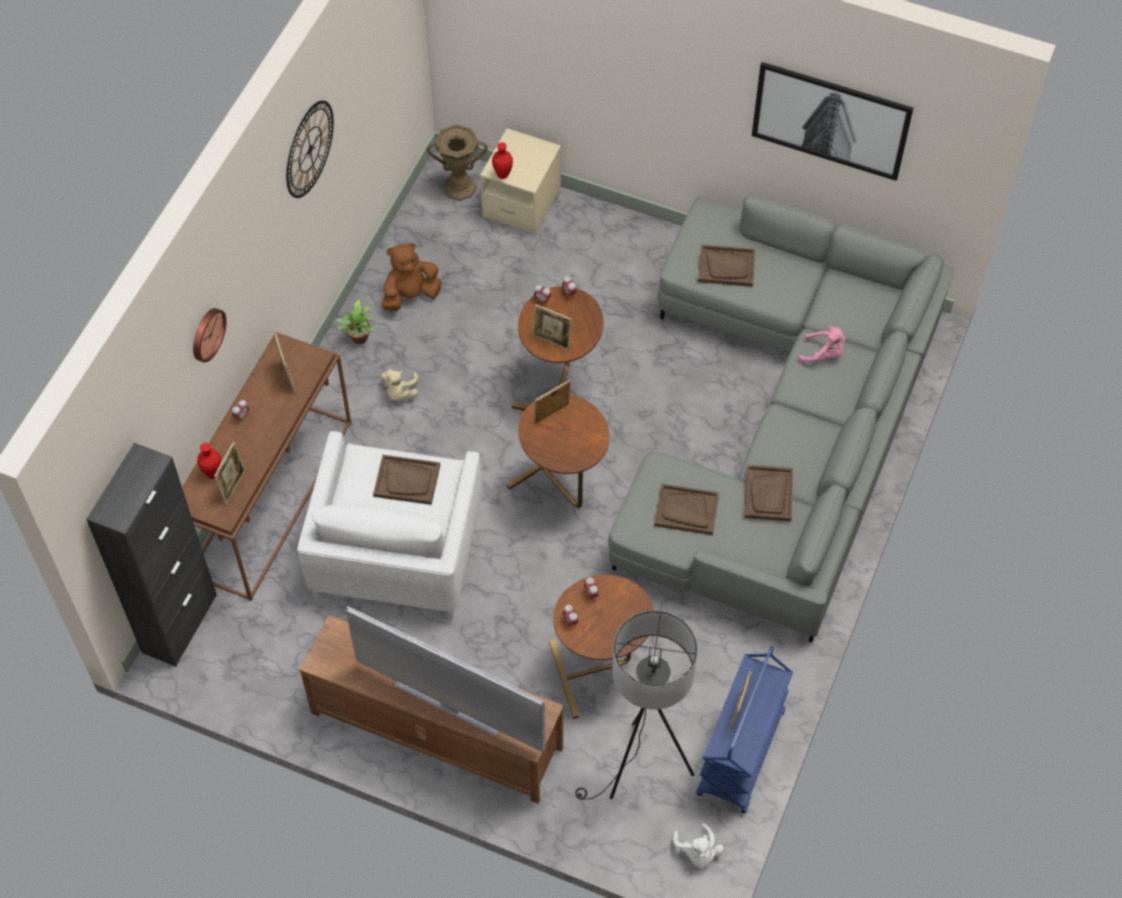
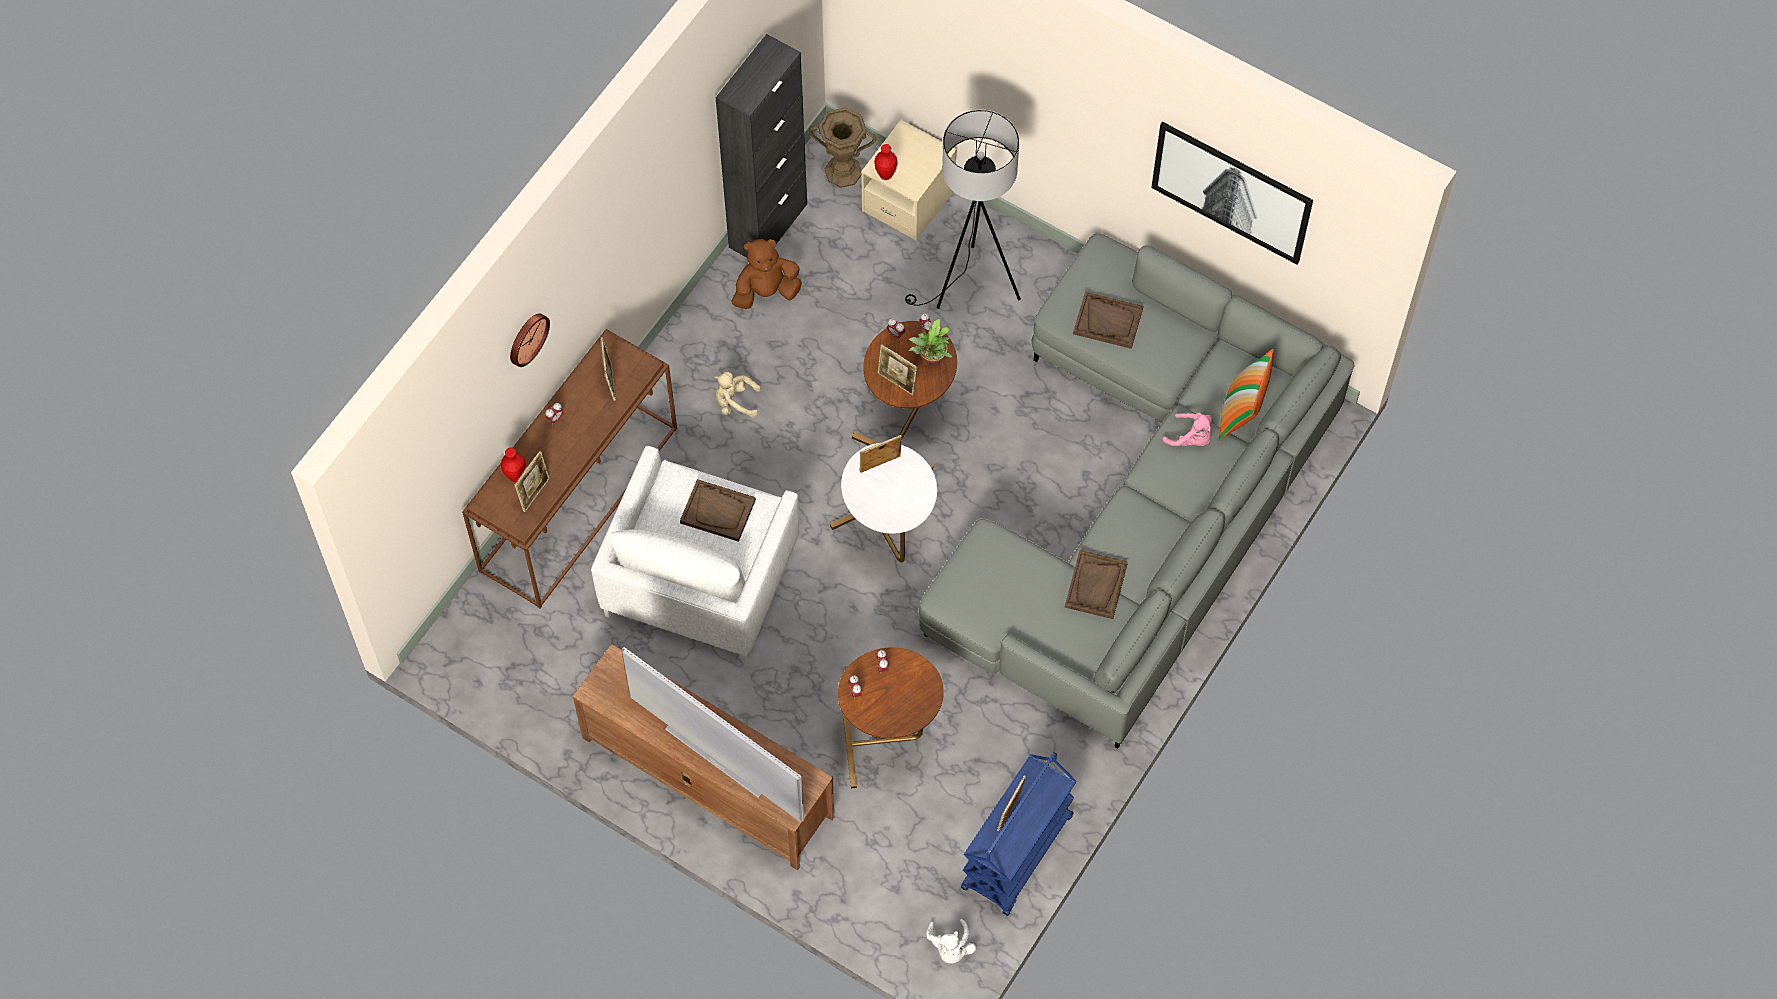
camera: 10 degrees right, 5 degrees up
(179, 624) = (462, 621): black cabinet -> black cabinet (768, 226)
(309, 149) = (665, 149): wall clock -> none
(358, 339) = (701, 335): potted plant -> potted plant (931, 361)
(400, 392) = (735, 402): beige plush toy -> beige plush toy turned 75 degrees clockwise
(562, 491) = (888, 540): brown side table -> white side table
(641, 771) = (910, 854): black floor lamp -> black floor lamp (971, 288)
(686, 510) = (1005, 589): brown tray -> none
(863, 325) = (1241, 412): none -> pillow

